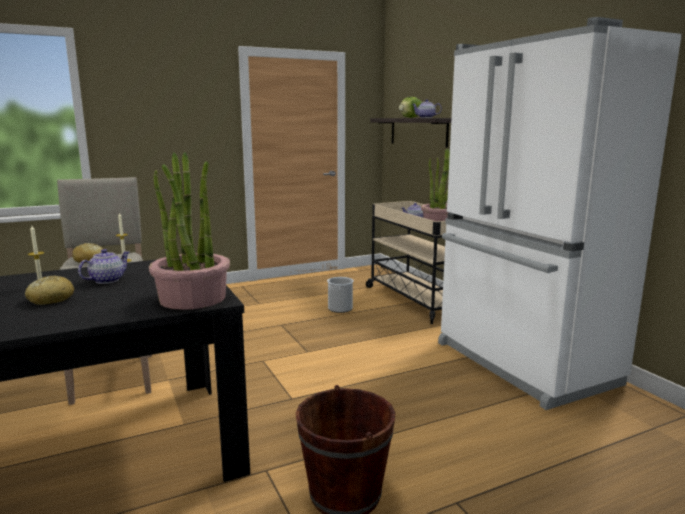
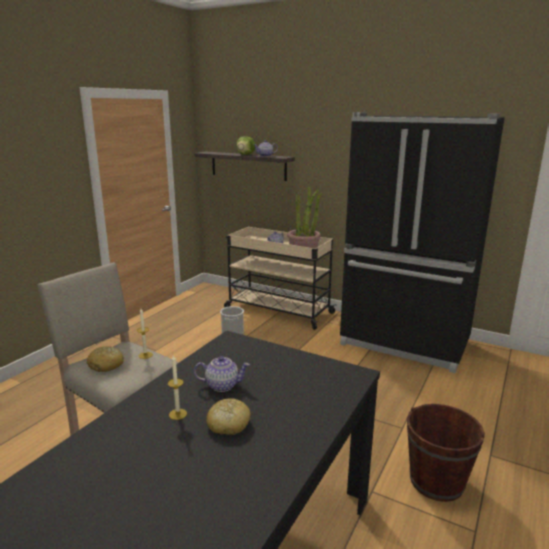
camera: 35 degrees left, 5 degrees up
(106, 280) = (222, 385): teapot -> teapot turned 90 degrees clockwise
(192, 298) = (335, 378): potted plant -> none
(522, 364) = (404, 344): white fridge -> black fridge

